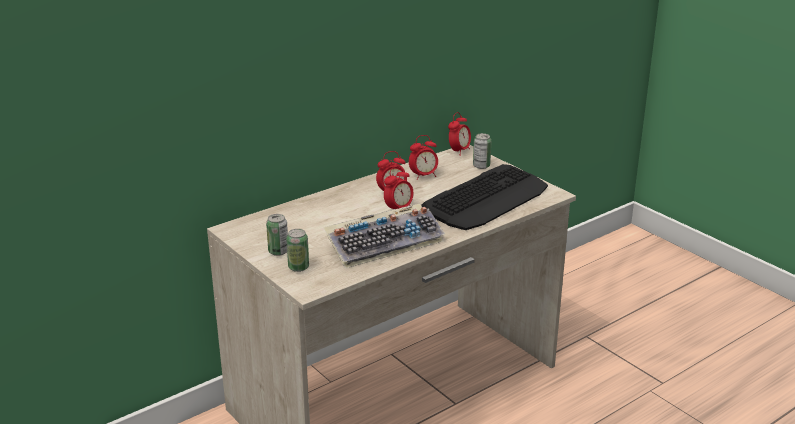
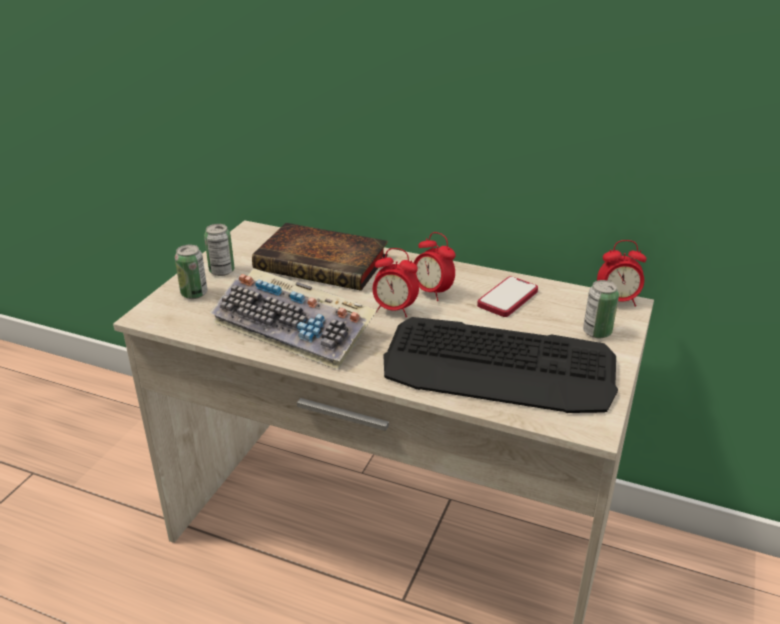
camera: 60 degrees right, 5 degrees up
(315, 215) = (325, 263): none -> book
(423, 176) = (507, 298): alarm clock -> phone

